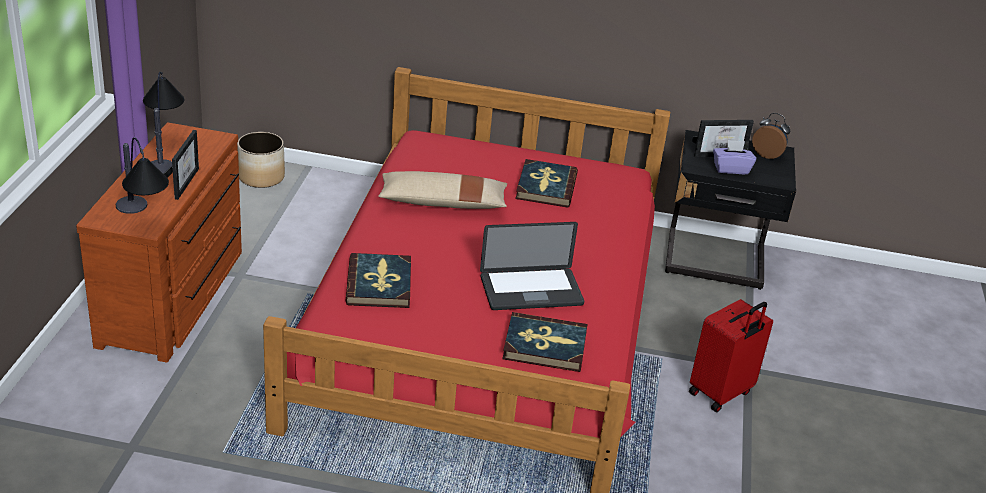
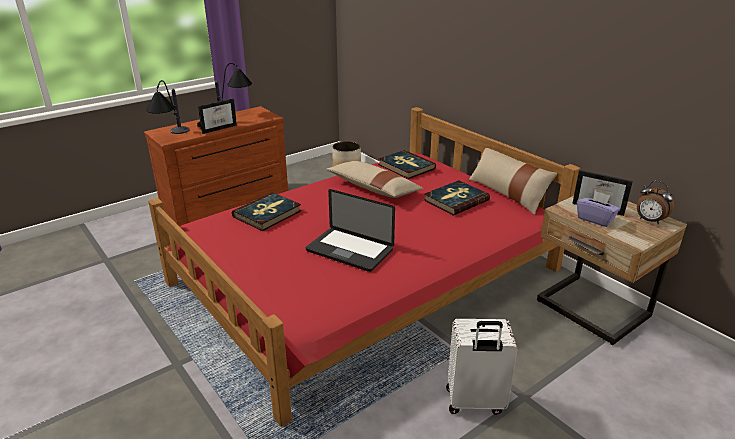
camera: 45 degrees right, 5 degrees down
(545, 345) = (305, 284): book -> book (406, 166)
(577, 158) = (507, 194): none -> beige pillow
(715, 263) = (591, 311): black nightstand -> beige nightstand
(721, 393) = (474, 402): red suitcase -> white suitcase
(767, 154) = (649, 221): alarm clock -> alarm clock turned 150 degrees clockwise

